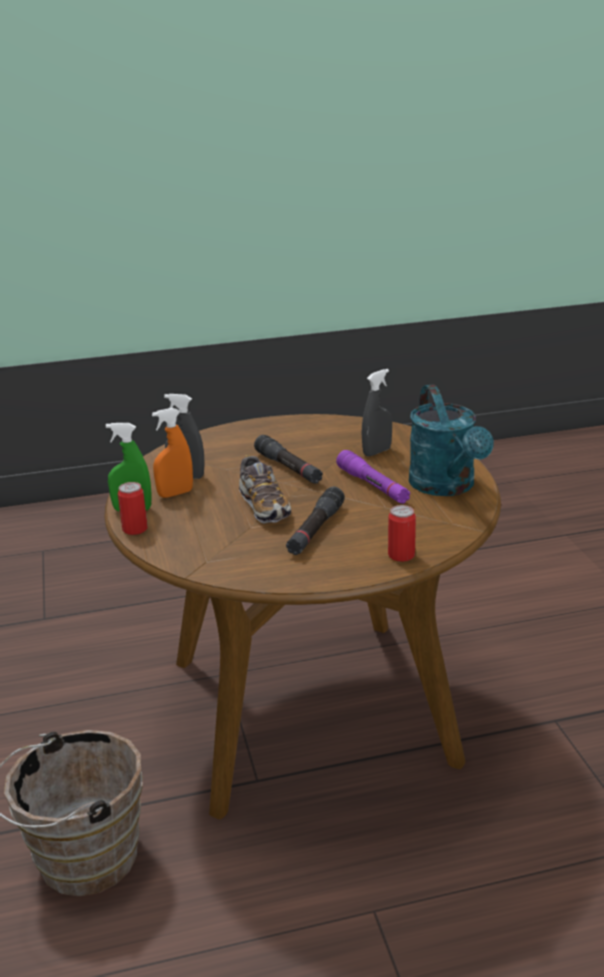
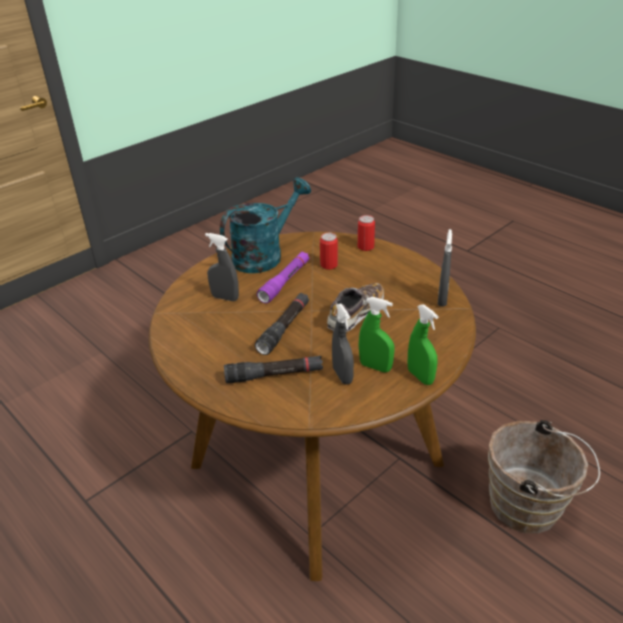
camera: 120 degrees left, 10 degrees up
(135, 529) = (444, 359): can -> can (329, 265)
(175, 493) = (375, 367): orange spray bottle -> green spray bottle
(224, 566) = (442, 299): none -> grey spray bottle
(315, 530) = (366, 283): black flashlight -> black flashlight (274, 375)

